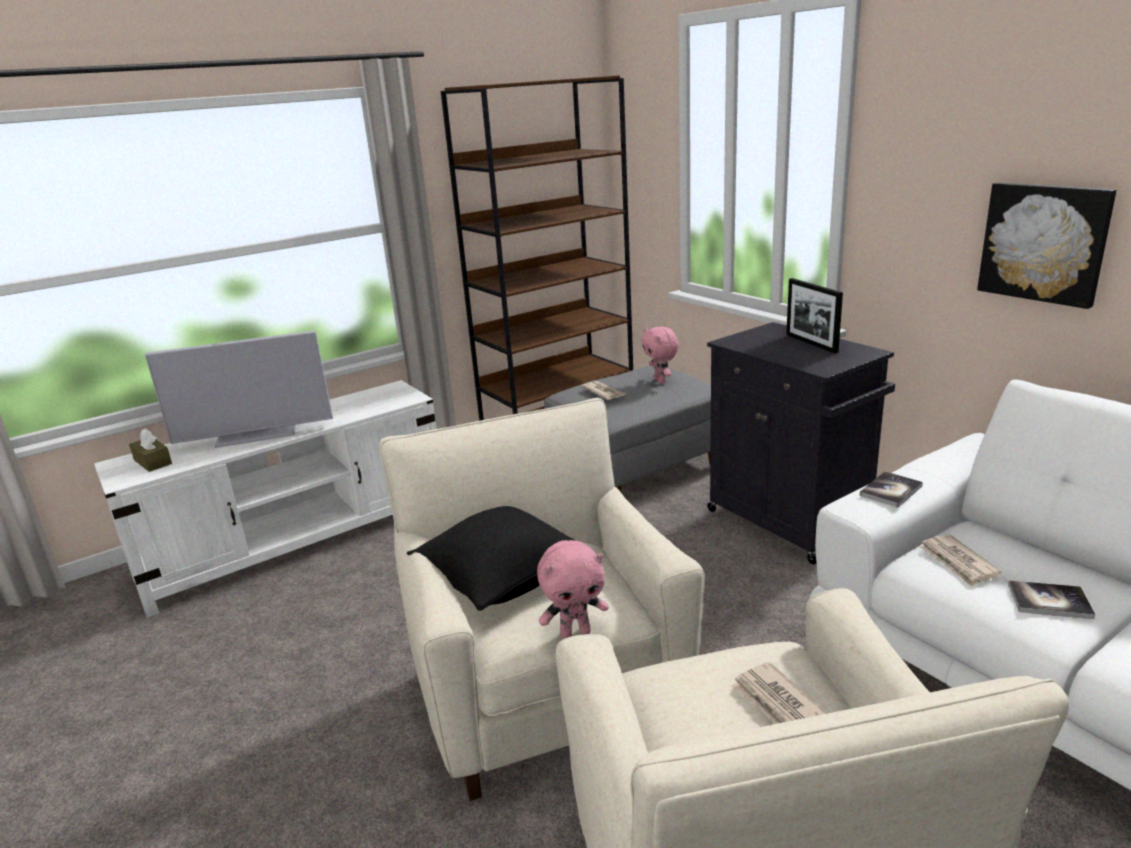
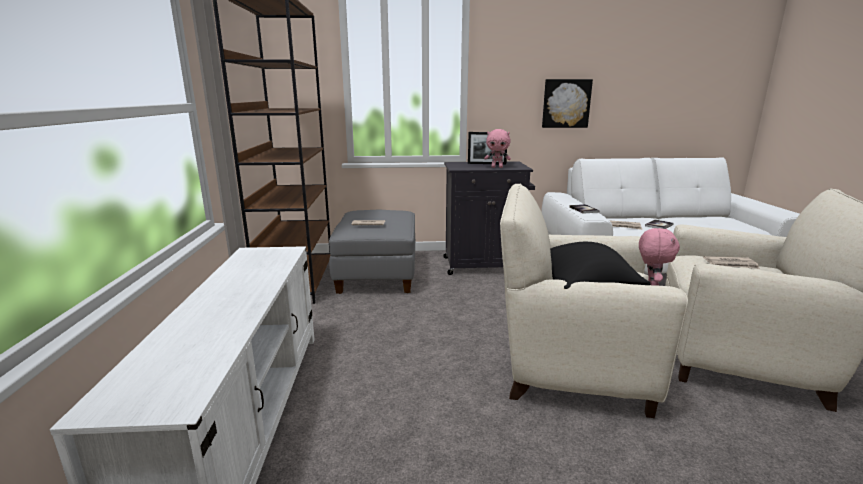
camera: 60 degrees left, 5 degrees down
(153, 462) = (161, 377): brown tissue box -> none
(256, 436) = (225, 313): television -> none
(660, 381) = (382, 213): pink plush toy -> pink plush toy (497, 167)

